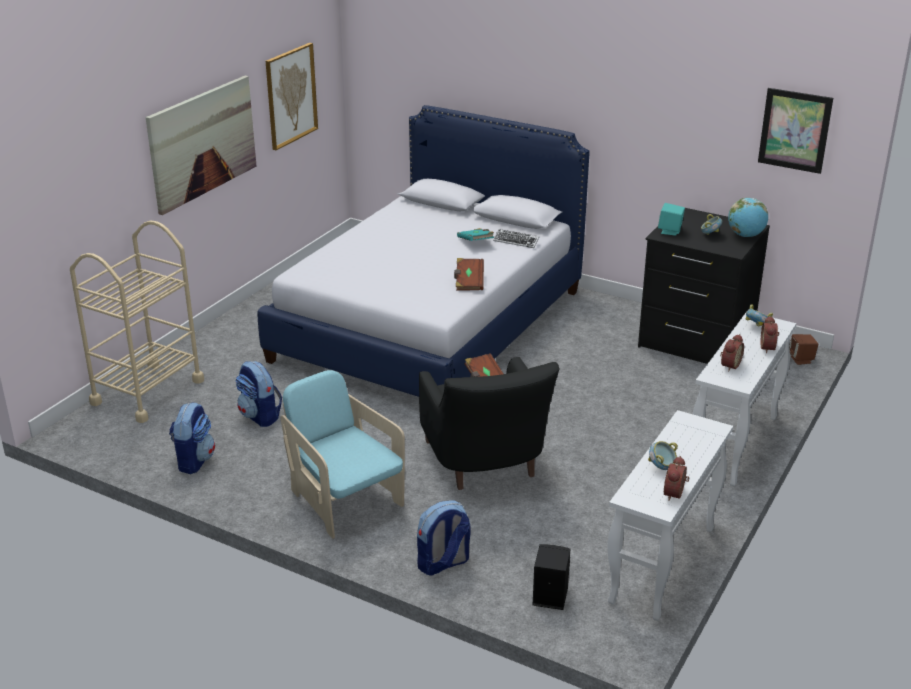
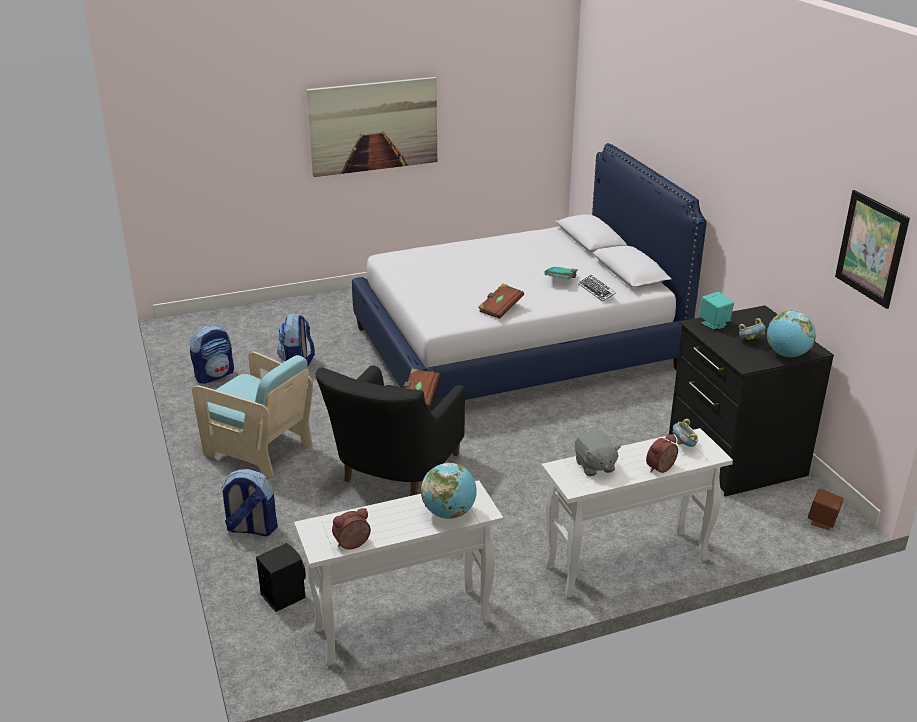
camera: 40 degrees right, 0 degrees up
(147, 392) = (257, 317): beige cart -> none
(291, 95) = (495, 107): picture -> none
(344, 501) = (259, 448): turquoise armchair -> turquoise armchair turned 120 degrees clockwise
(661, 467) = (381, 518): bowl -> none
(697, 440) = (449, 513): none -> globe
(729, 365) = (594, 466): alarm clock -> grey plush toy

